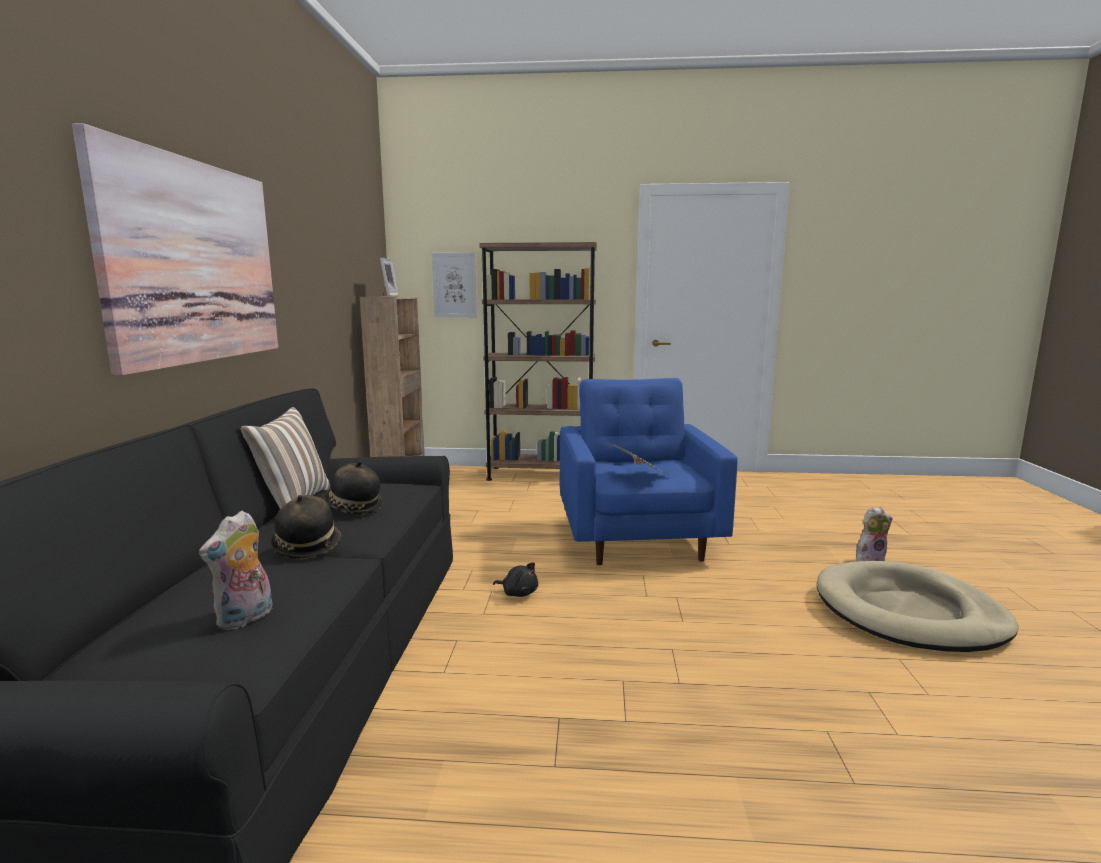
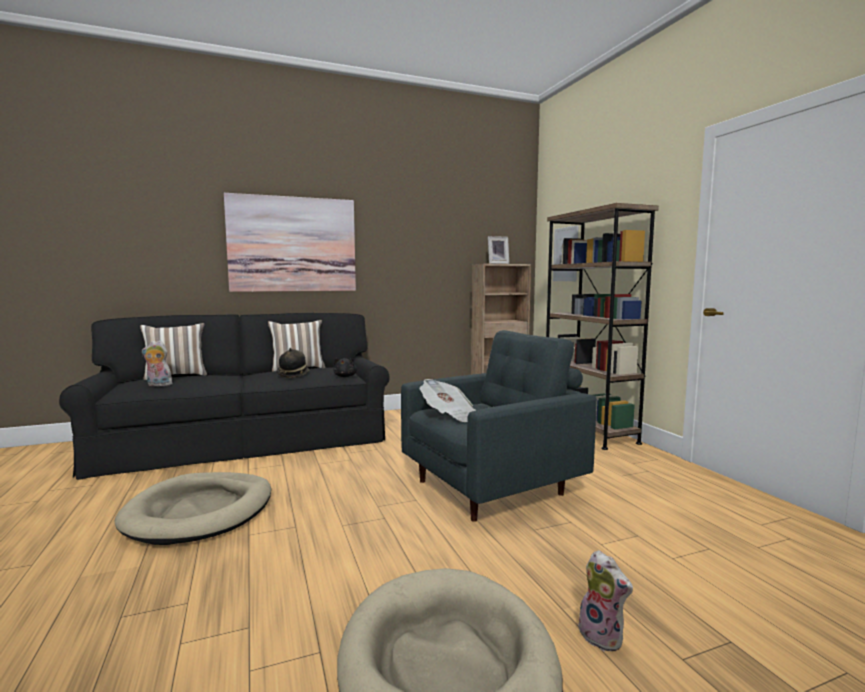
camera: 65 degrees right, 5 degrees down
(147, 603) = (176, 375): none -> pillow
(307, 546) = (240, 379): hat -> none
(518, 593) = (352, 466): black plush toy -> black plush toy (345, 376)
(585, 722) = (200, 511): none -> beige dog bed
(638, 538) = (493, 487): blue armchair -> grey armchair

